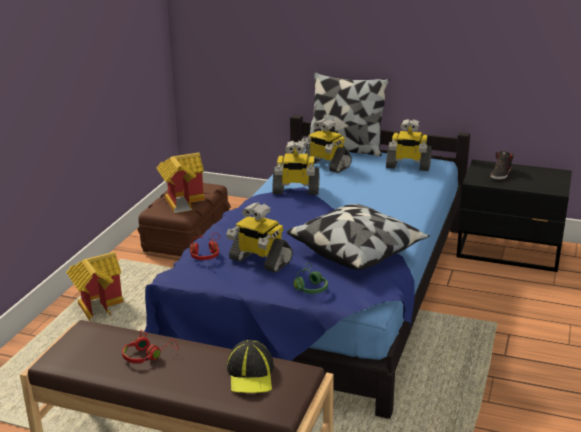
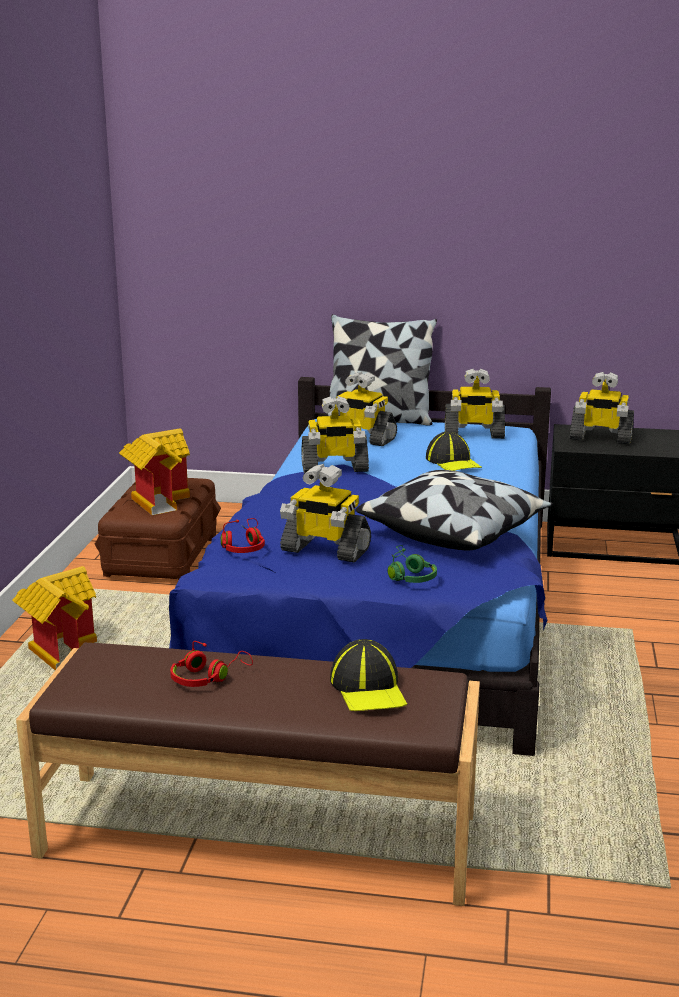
camera: 10 degrees left, 5 degrees down
(383, 189) = (453, 462): none -> cap
(501, 174) = (600, 438): black shoe -> toy robot

